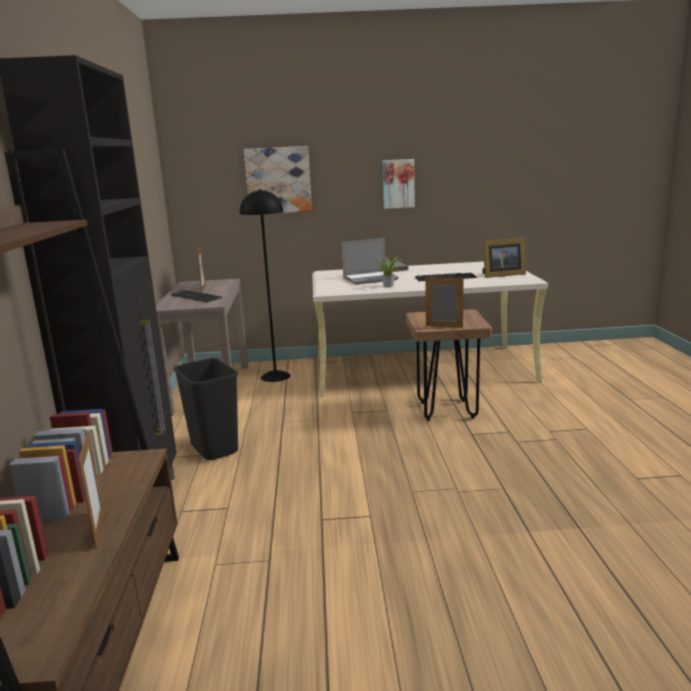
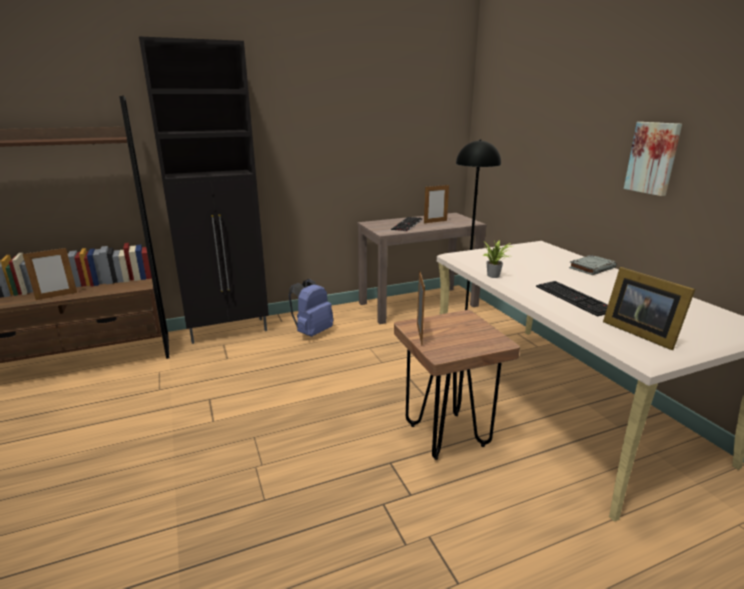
camera: 70 degrees right, 5 degrees up
(213, 449) = (312, 332): black trash can -> blue backpack
(278, 180) = (538, 133): picture -> none
(370, 279) = (523, 264): laptop -> none

